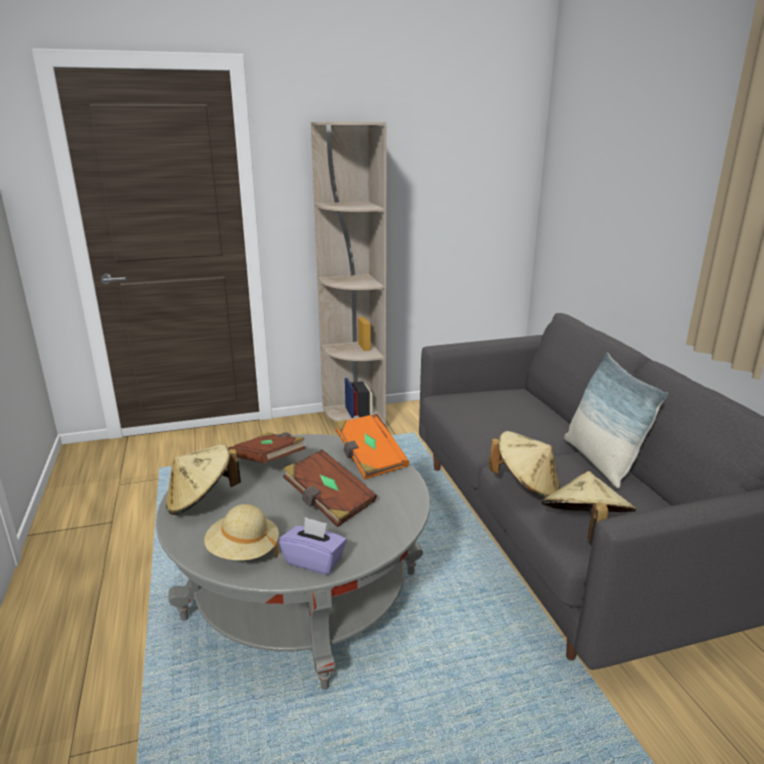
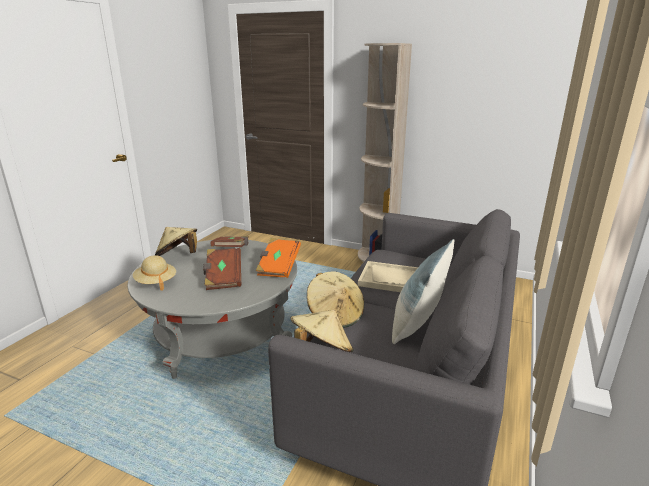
camera: 40 degrees right, 0 degrees up
(314, 561) = (171, 299): purple tissue box -> none
(504, 424) = (391, 279): none -> beige tray

